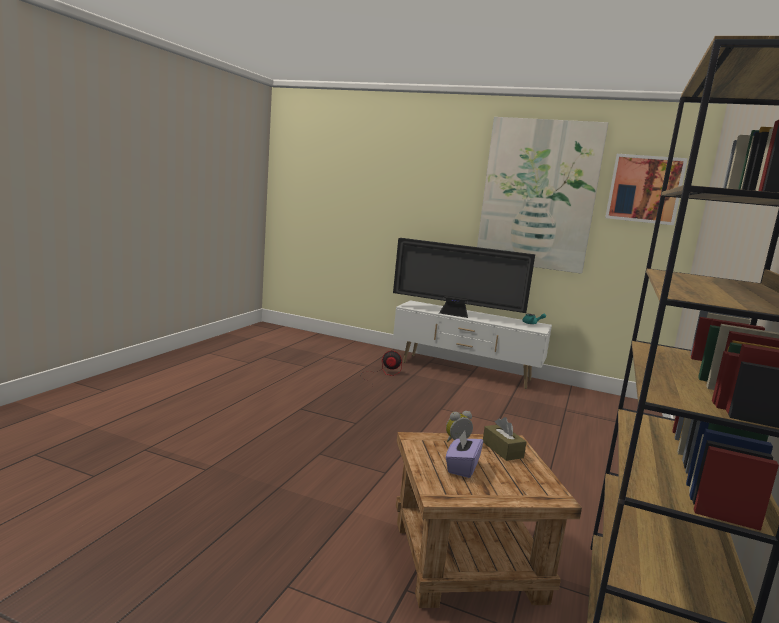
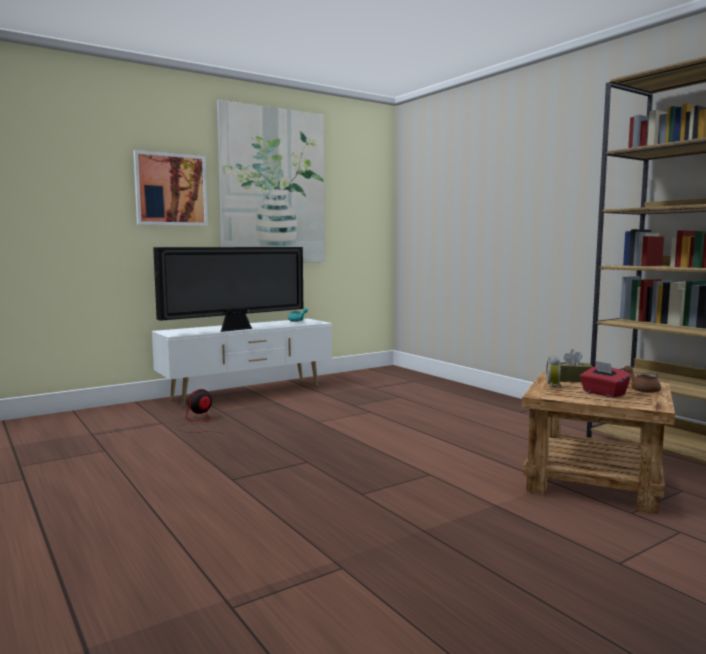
camera: 55 degrees left, 5 degrees down
(462, 467) = (603, 393): purple tissue box -> red tissue box
(512, 489) = (642, 389): none -> brown teapot
(644, 189) = (356, 177): picture -> picture (171, 189)

